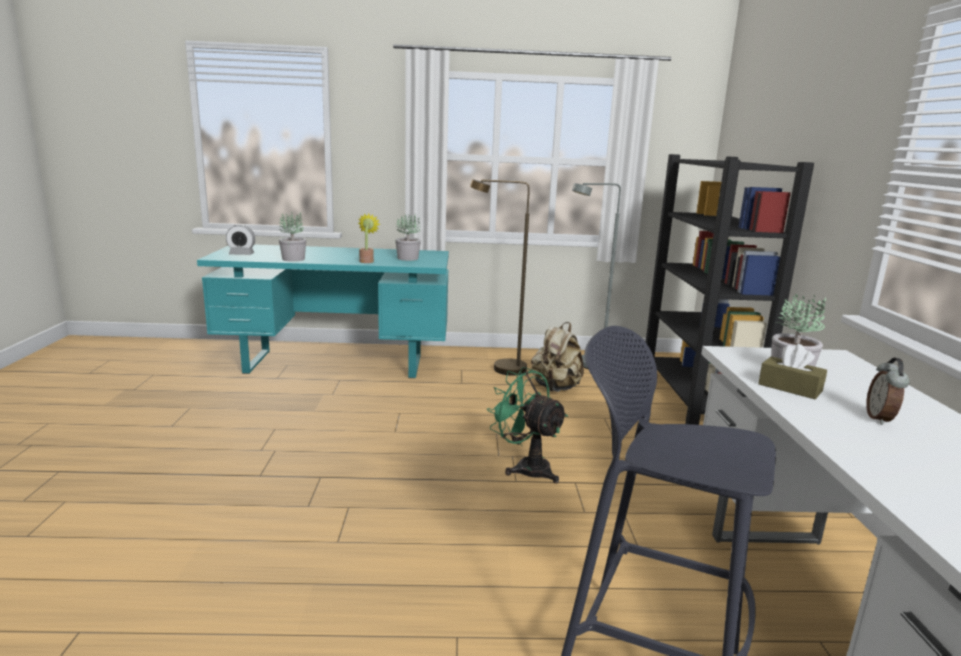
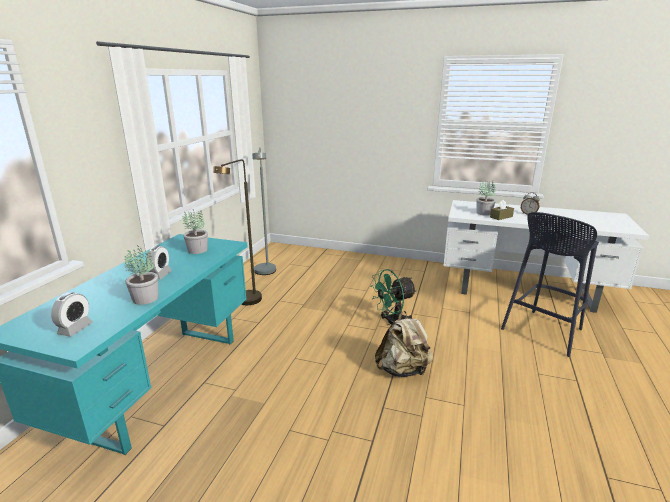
camera: 70 degrees left, 5 degrees up
(342, 257) = (160, 275): none -> alarm clock
(367, 261) = (192, 266): potted plant -> none
(556, 388) = (293, 291): beige backpack -> beige backpack (403, 370)
(695, 399) = (333, 258): black bookcase -> none

